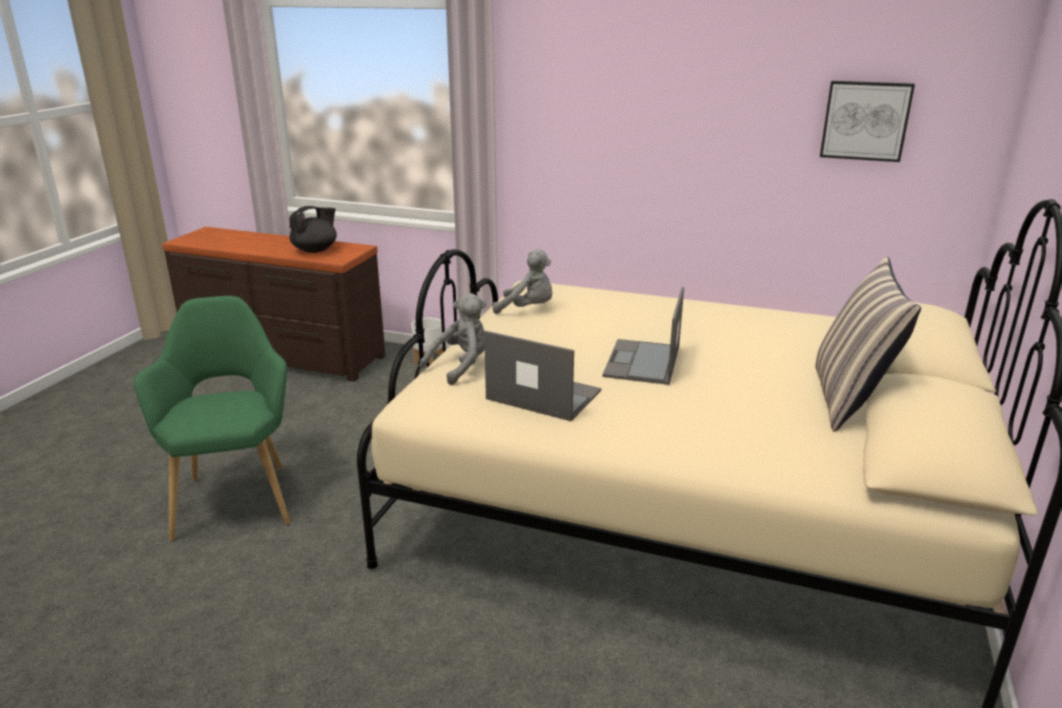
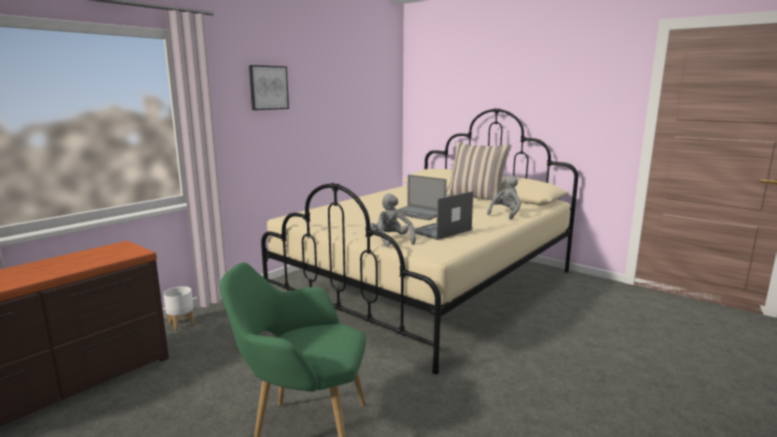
camera: 70 degrees left, 10 degrees down
(315, 250) = (92, 258): black teapot -> none
(528, 309) = (324, 221): grey plush toy -> grey plush toy (505, 214)
(865, 120) = (366, 101): picture -> picture (268, 87)

